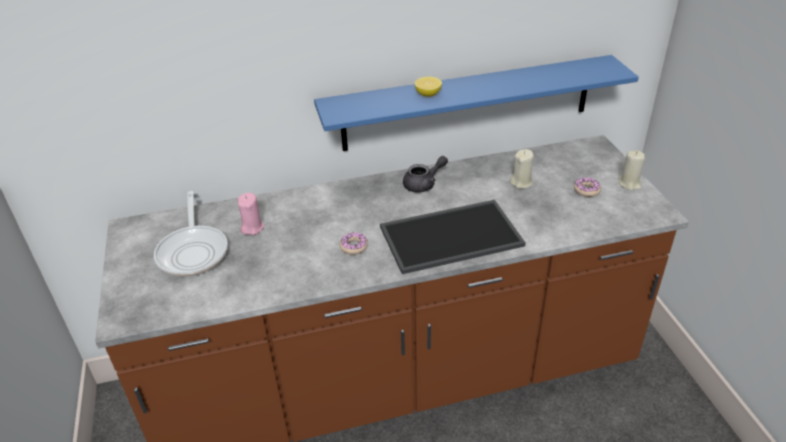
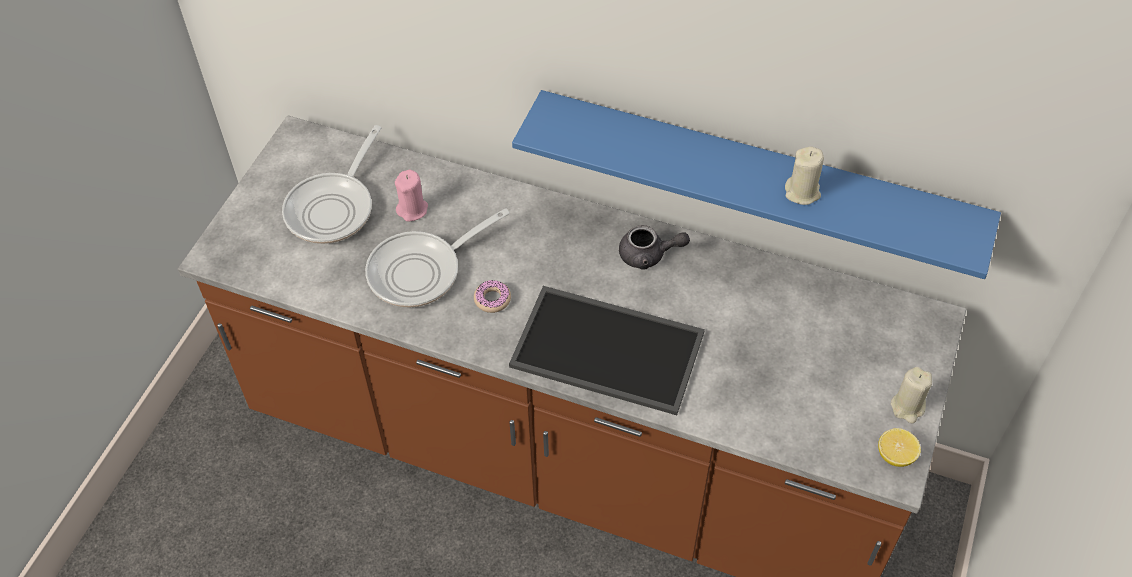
camera: 35 degrees right, 15 degrees up
(291, 255) = (422, 271): none -> frying pan
(428, 94) = (675, 155): lemon -> lemon (895, 455)
(521, 182) = (768, 322): beige candle -> beige candle (802, 192)
(586, 190) = (838, 383): donut -> none

